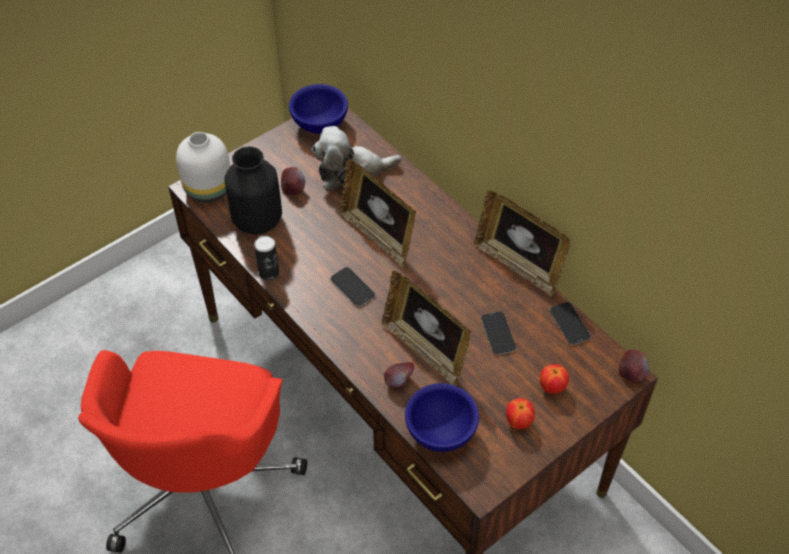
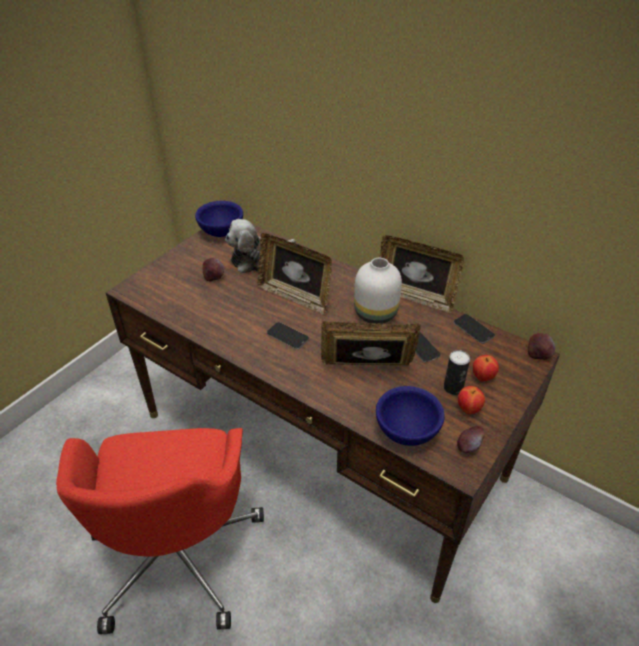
camera: 15 degrees left, 10 degrees down
(209, 188) = (142, 288): white vase -> white vase (375, 312)
(256, 221) = (189, 304): black vase -> none
(269, 272) = (212, 338): can -> can (453, 388)
(398, 381) = (354, 399): apple -> apple (468, 447)
(425, 349) = (367, 370): picture frame -> picture frame turned 150 degrees clockwise

